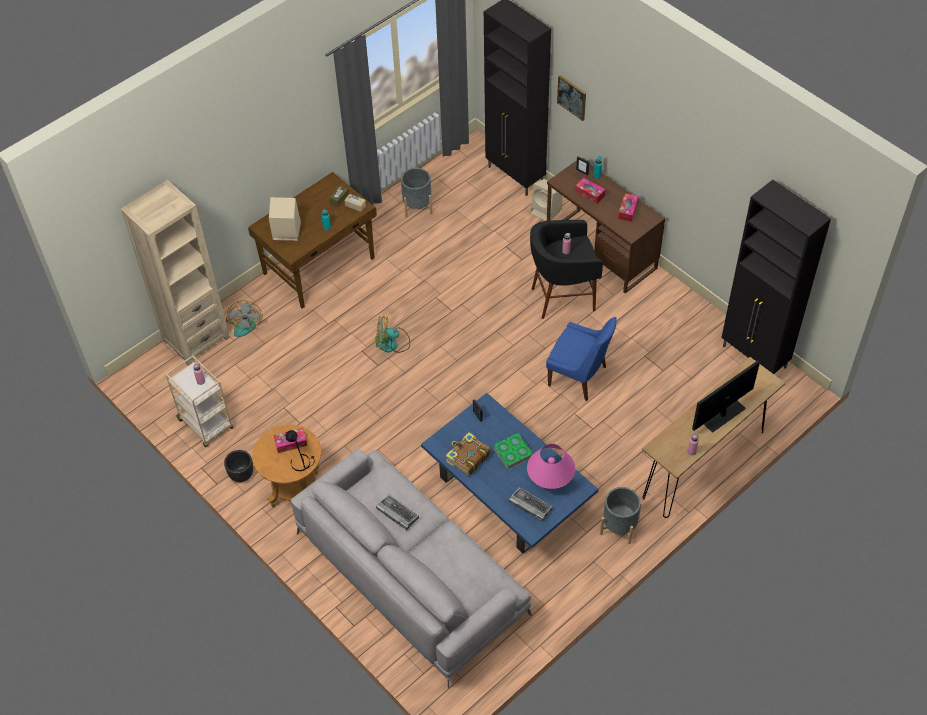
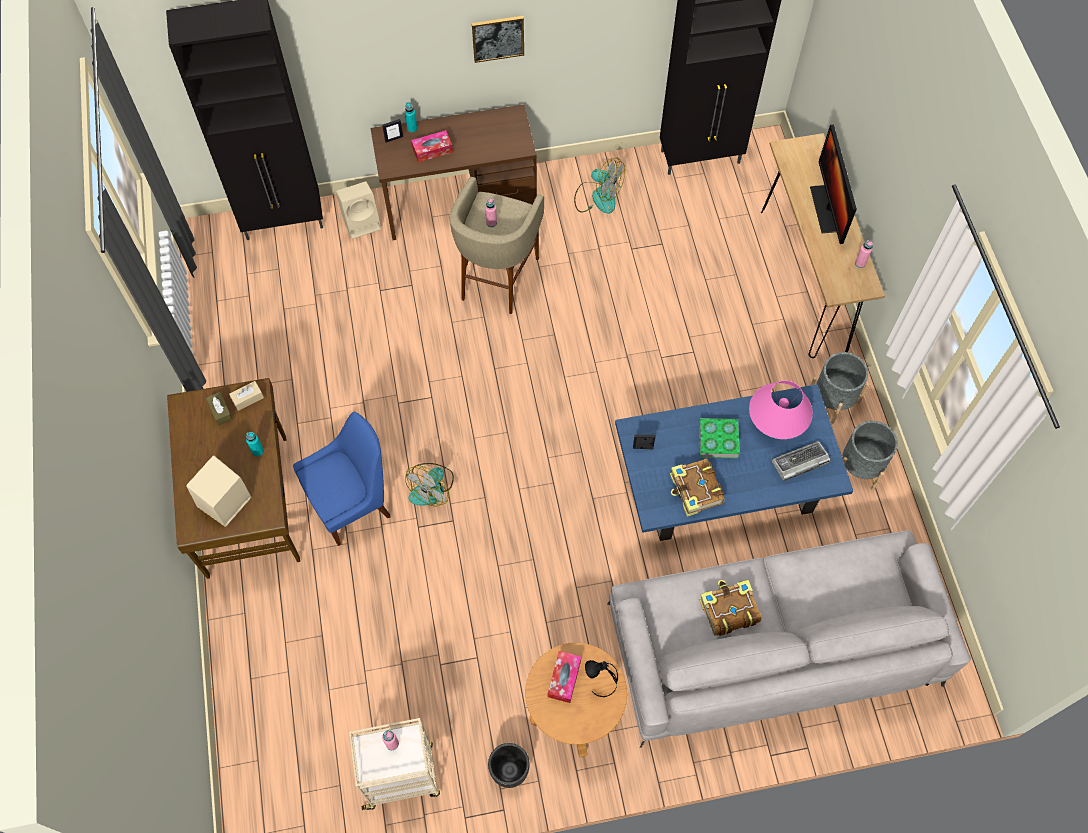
camera: 60 degrees left, 10 degrees up
(196, 339) = (250, 719): beige bookcase -> none
(245, 323) = (270, 643): fan -> fan (597, 197)
(397, 513) = (728, 610): keyboard -> book
(417, 206) = (243, 345): grey planter -> grey planter (860, 466)
(562, 298) = (497, 278): black stool -> beige stool
(572, 97) = (329, 64): picture -> picture (498, 38)
(579, 377) = (617, 324): blue chair -> blue chair (352, 503)
(628, 210) = (486, 130): tissue box -> none

